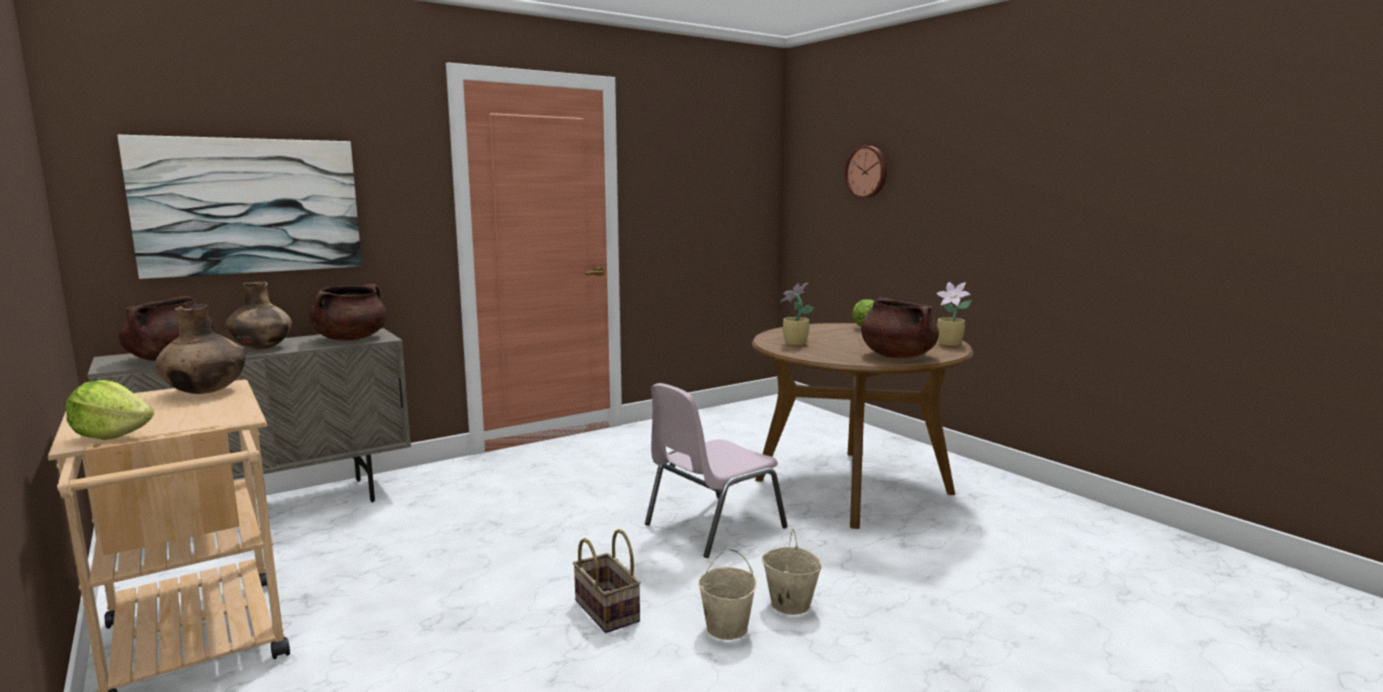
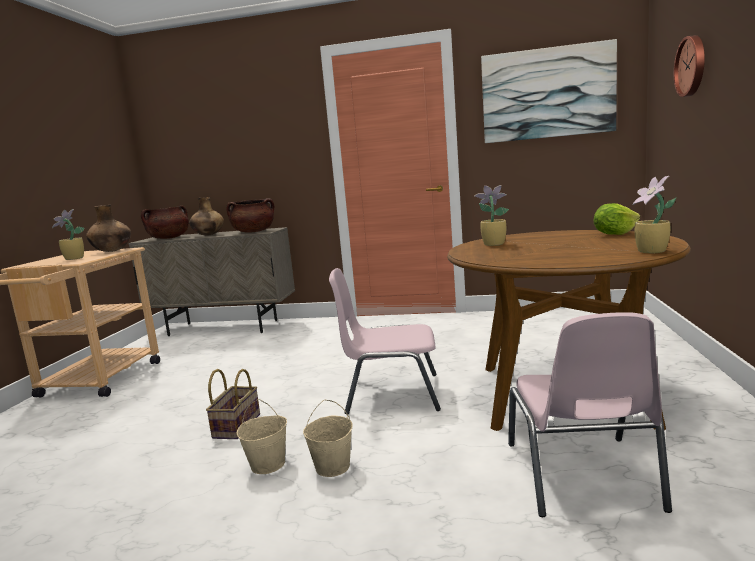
camera: 45 degrees right, 0 degrees up
(113, 435) = (27, 264): lettuce -> none
(179, 413) = (73, 259): none -> potted plant
(249, 206) = (216, 154): picture -> picture (547, 93)
(897, 356) = (546, 259): brown cooking pot -> none
(964, 540) = (582, 476): none -> pink chair

